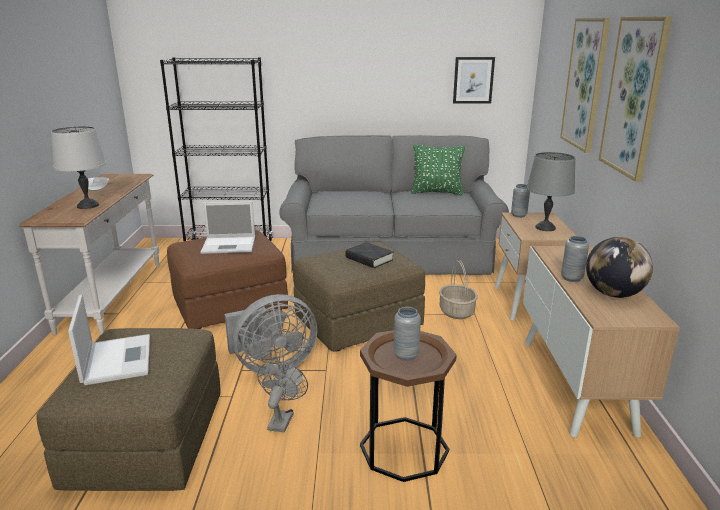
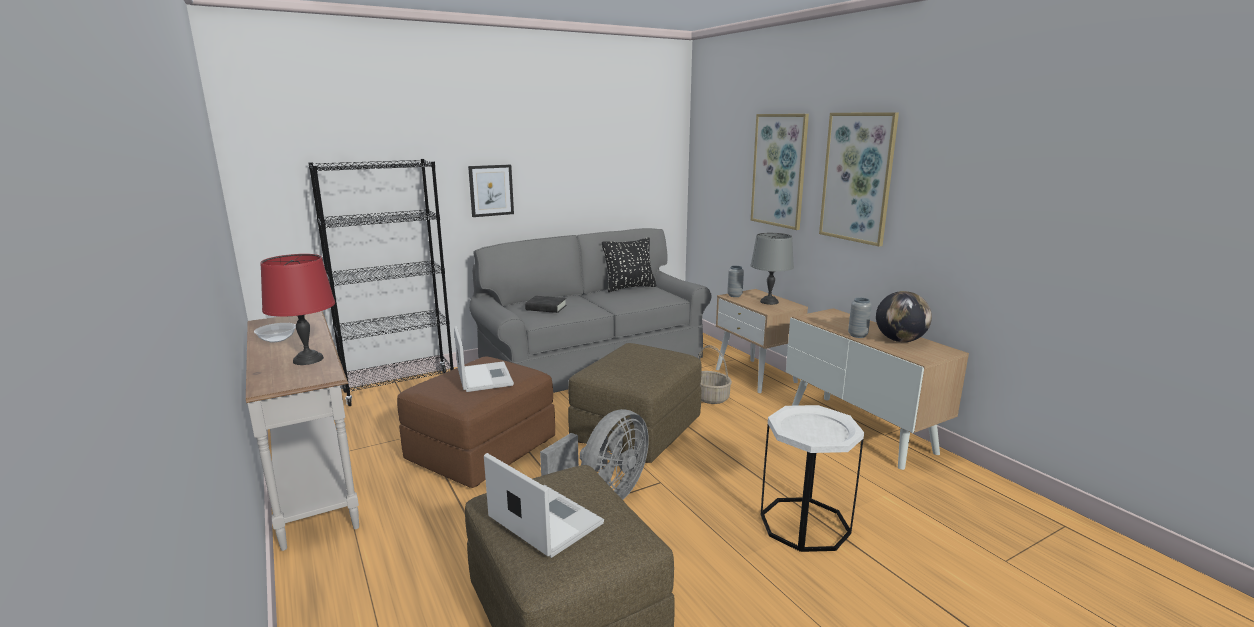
camera: 30 degrees left, 5 degrees down
(88, 205) = (308, 359): grey table lamp -> red table lamp
(230, 245) = (484, 377): laptop -> laptop turned 75 degrees counterclockwise
(282, 418) = (674, 539): grey fan -> none
(369, 259) = (647, 359): black book -> black book (546, 308)
(404, 448) = (804, 524): brown side table -> white side table
(406, 355) = (811, 428): grey vase -> none
(436, 192) = (629, 287): green pillow -> black pillow
(473, 80) = (638, 174): picture -> picture (491, 190)

